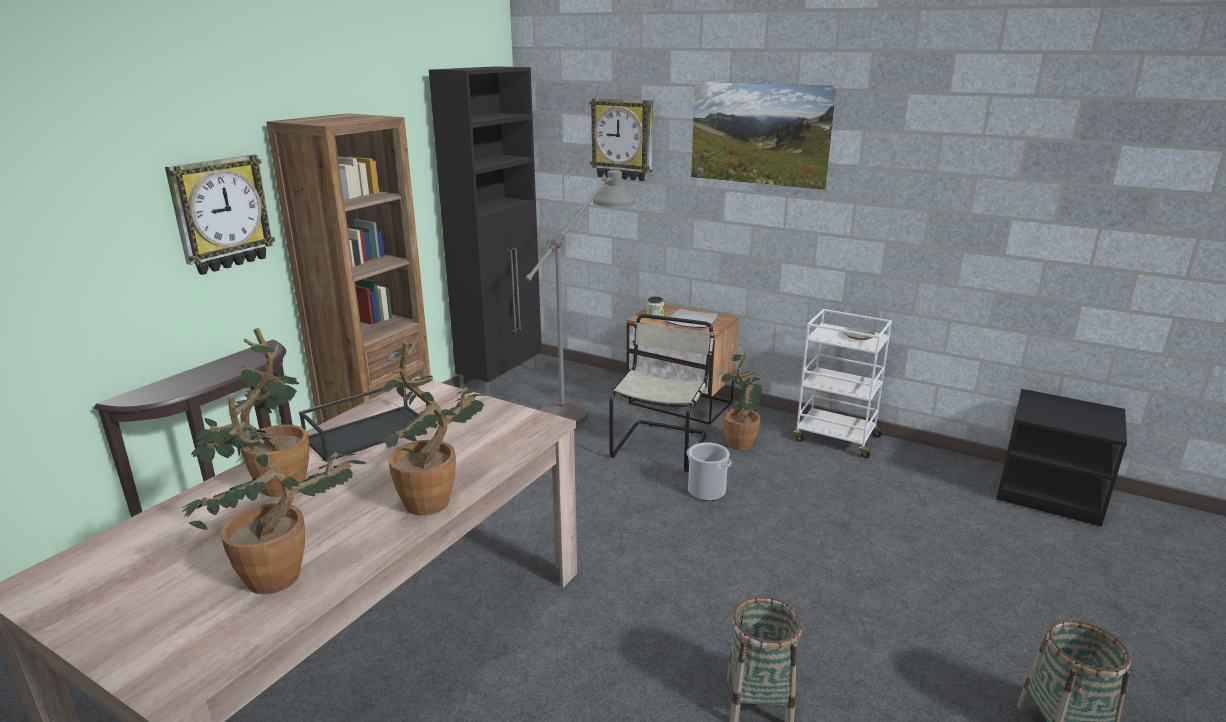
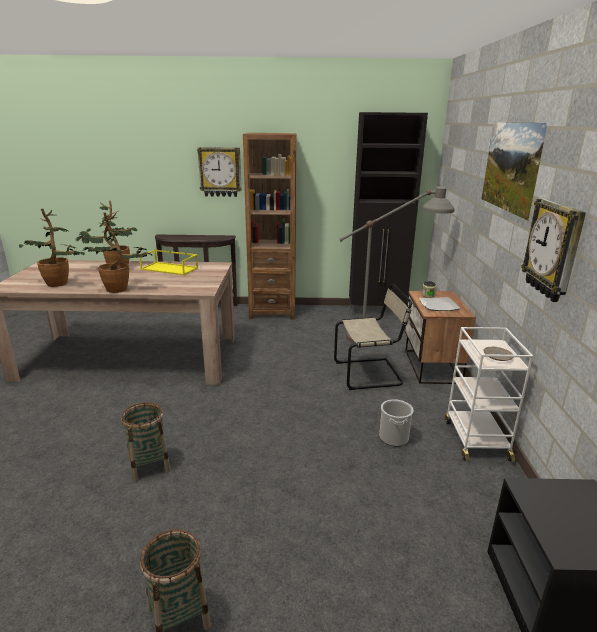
camera: 60 degrees right, 0 degrees up
(369, 432) = (170, 268): black tray -> yellow tray
(622, 139) = (465, 166): wall clock -> wall clock (554, 249)
(706, 491) = (334, 402): bucket -> bucket (394, 437)
(742, 441) = (413, 400): potted plant -> none

